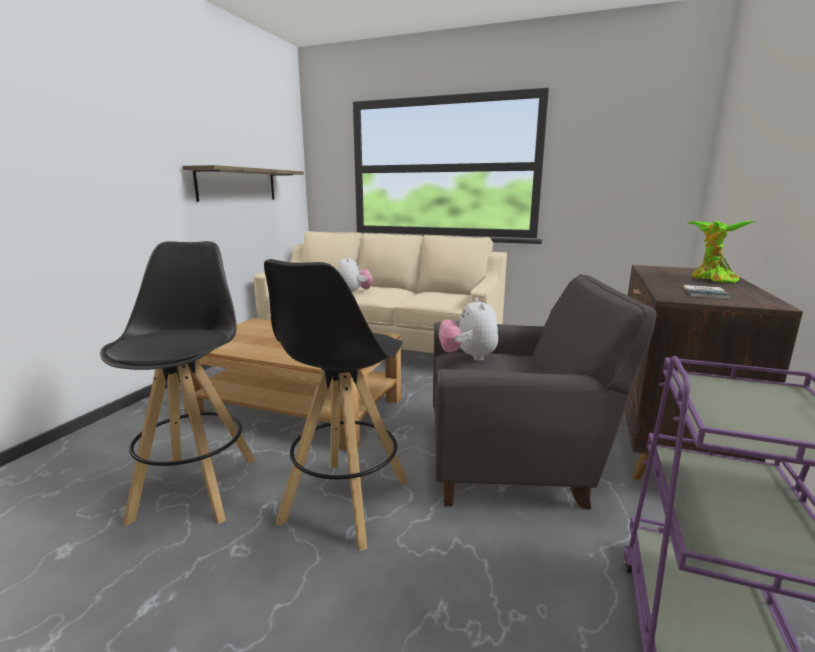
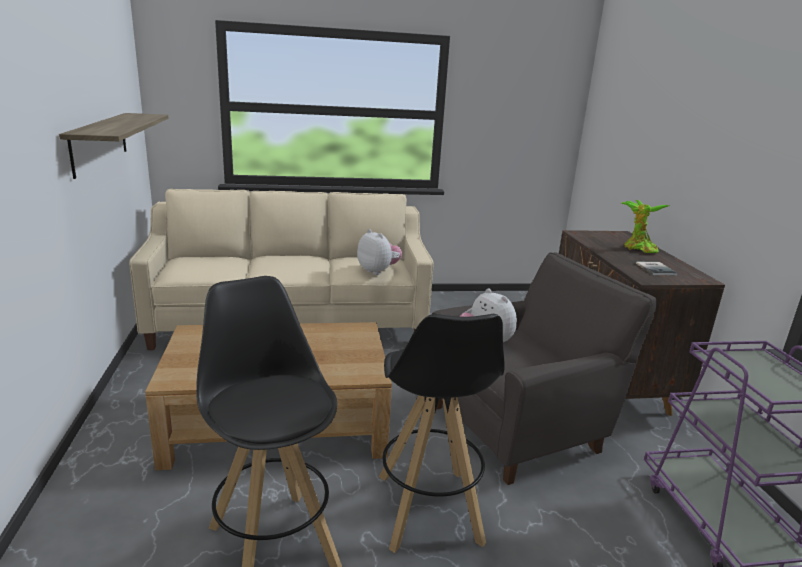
camera: 30 degrees left, 5 degrees up
(353, 293) = (272, 271): plush toy -> plush toy (378, 271)

